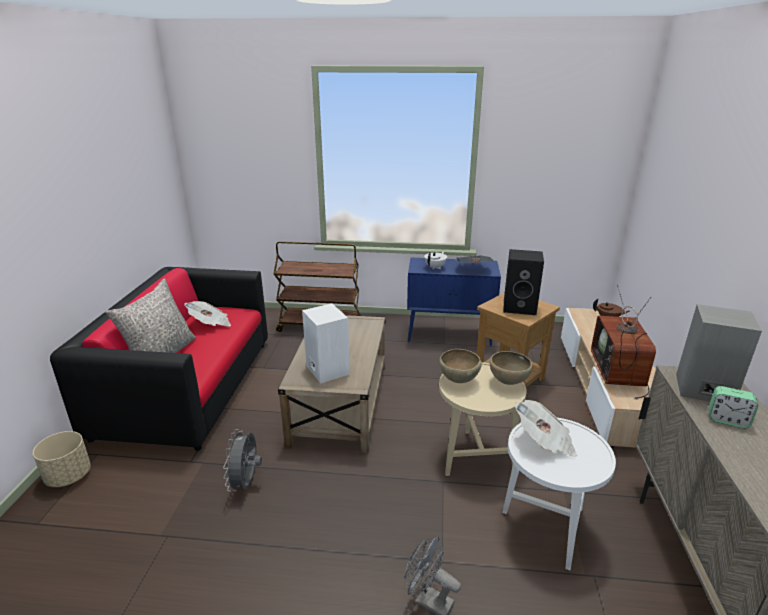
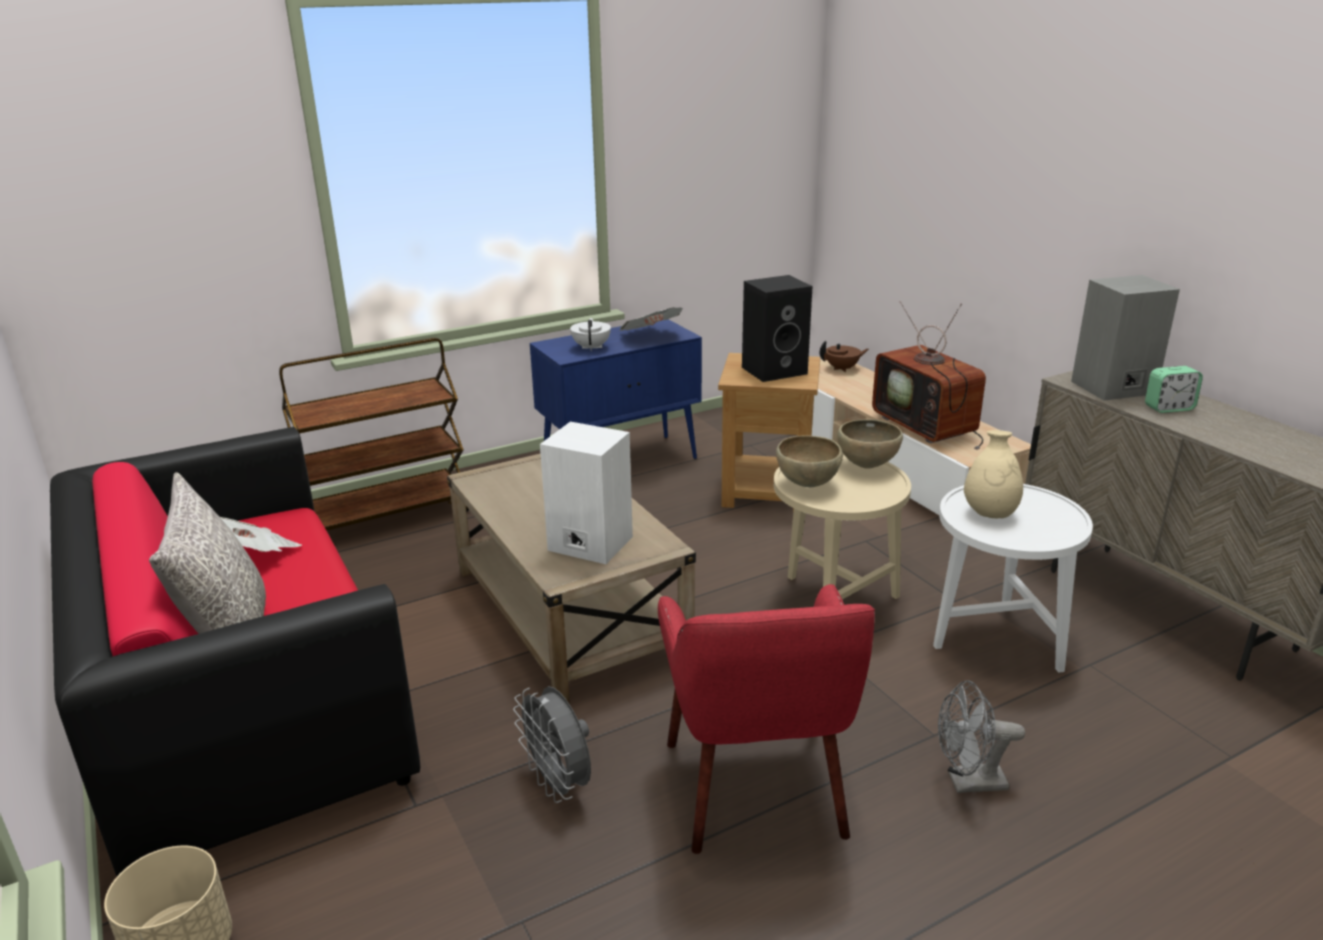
camera: 35 degrees left, 0 degrees up
(320, 536) = (756, 789): none -> red armchair
(544, 442) = (989, 514): newspaper -> beige vase

